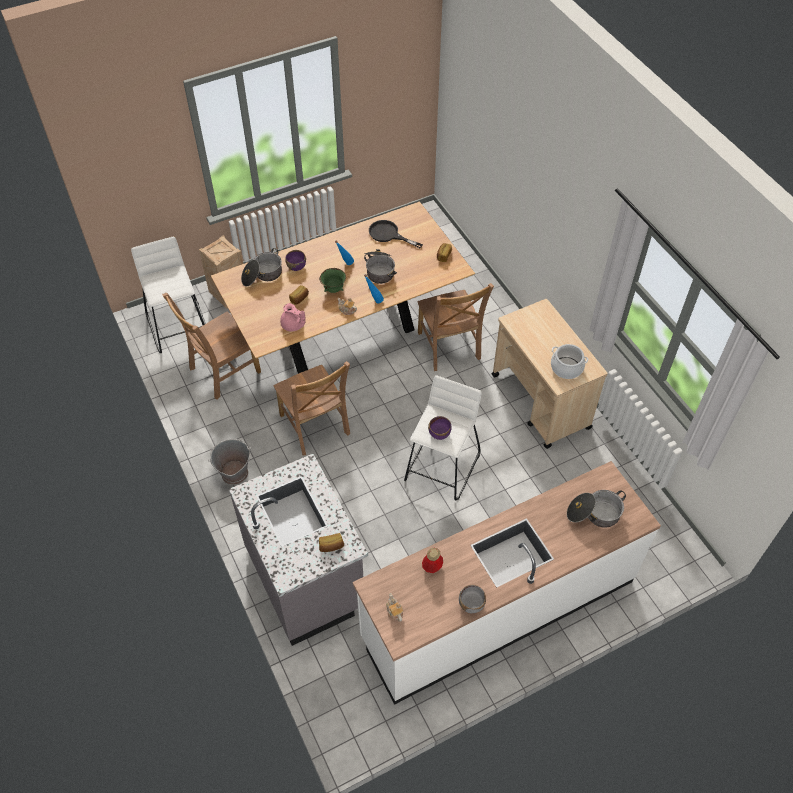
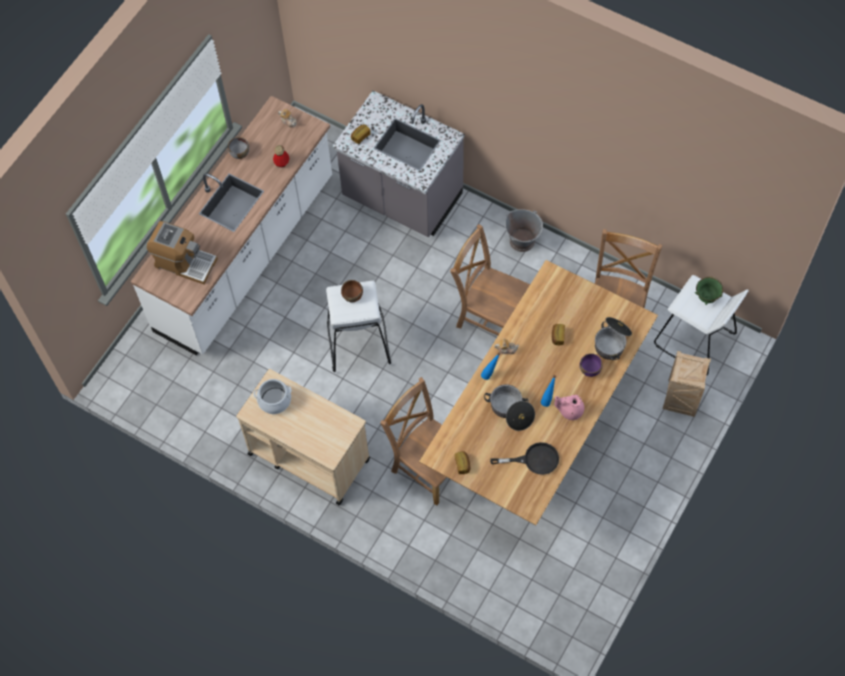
camera: 150 degrees right, 10 degrees up
(293, 326) = (540, 306): pink teapot -> pink teapot (570, 410)
(333, 289) = (536, 364): green bowl -> green bowl (707, 297)
(439, 434) = (352, 295): purple bowl -> brown bowl
(594, 514) = (184, 262): cooking pot -> coffee machine

